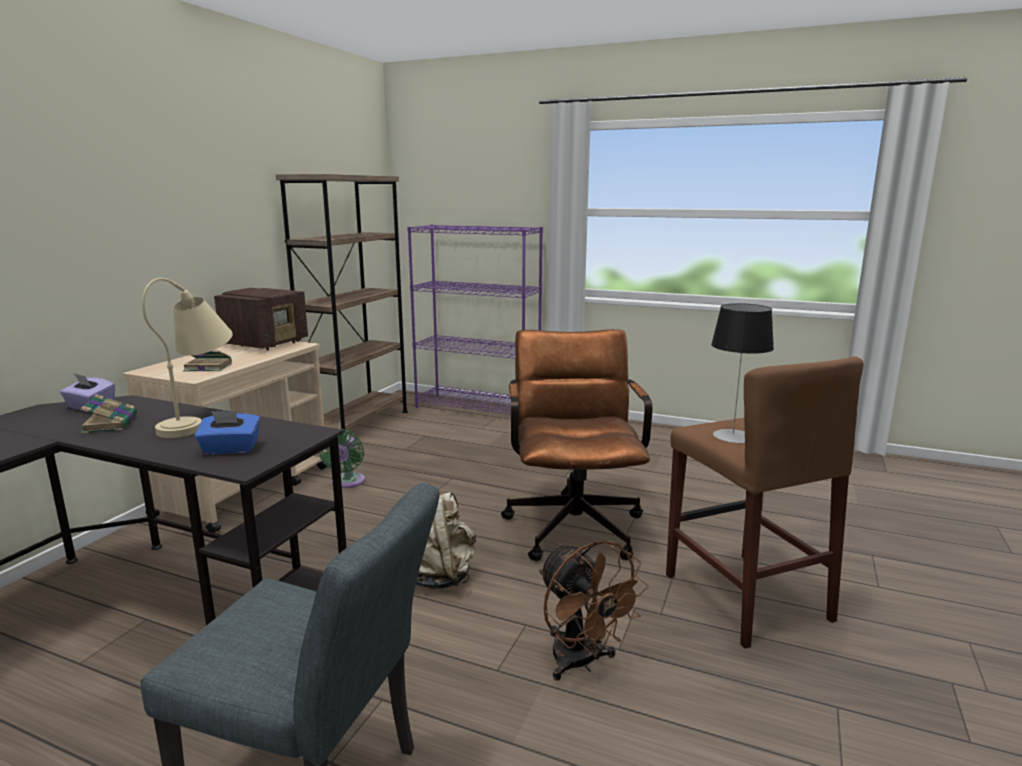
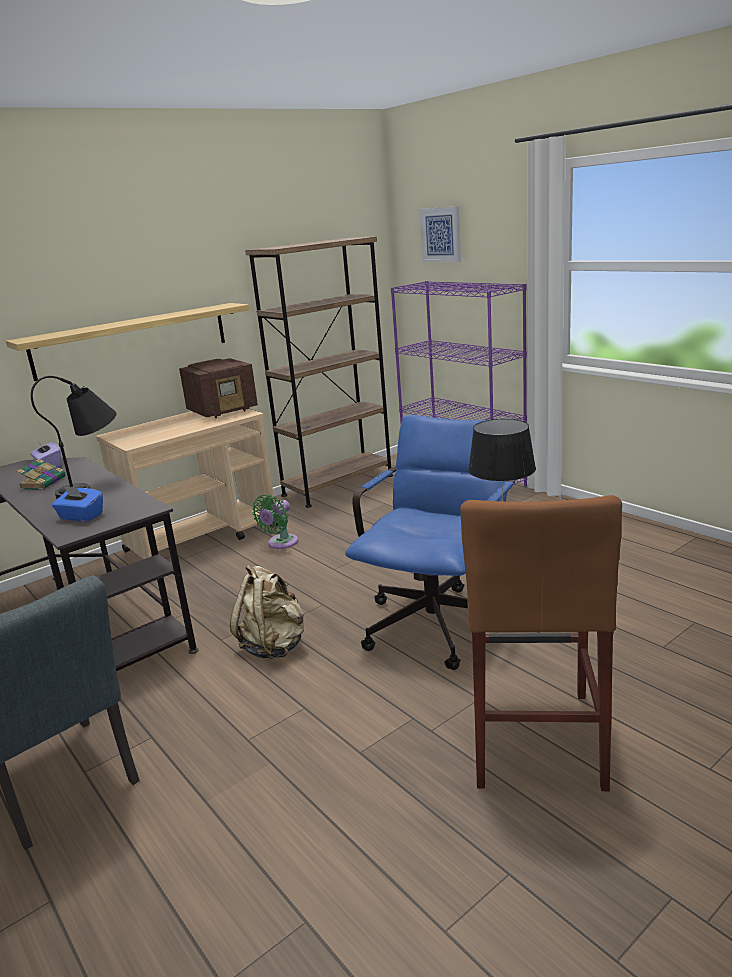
camera: 30 degrees right, 5 degrees up
(164, 260) = (132, 340): none -> shelf
(201, 421) = (95, 487): beige table lamp -> black table lamp
(207, 367) = (152, 434): book -> none
(448, 182) = (441, 235): none -> picture
(573, 522) = (439, 619): brown office chair -> blue office chair
(581, 663) = (316, 755): brown fan -> none

